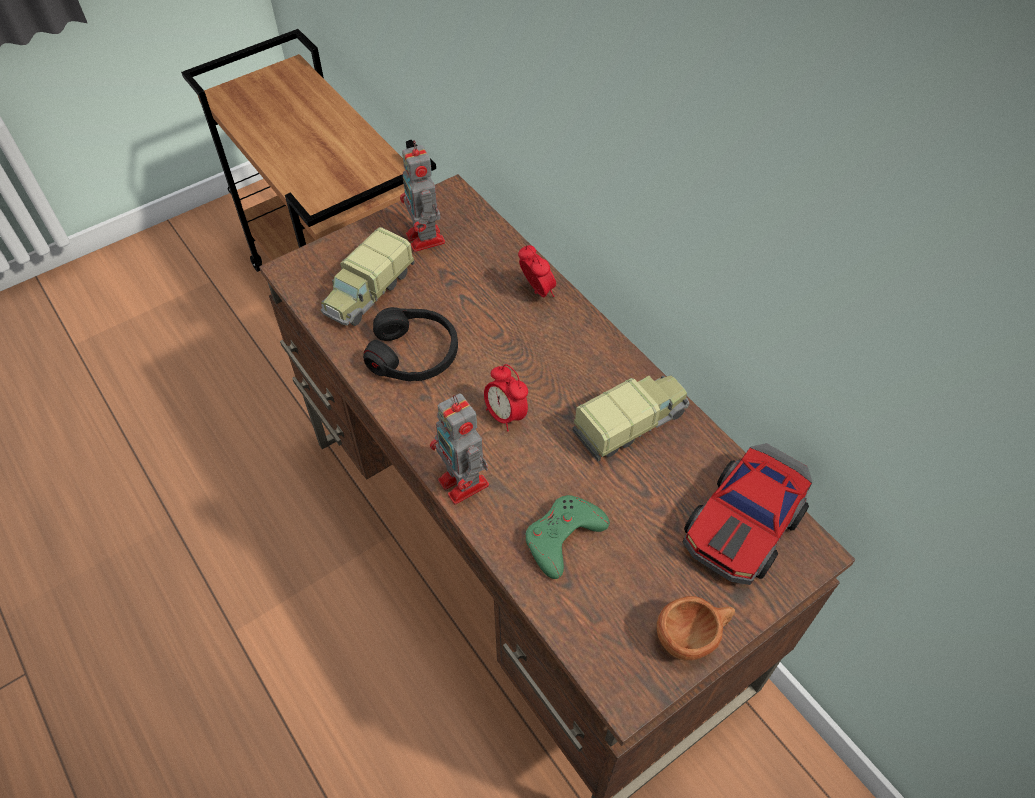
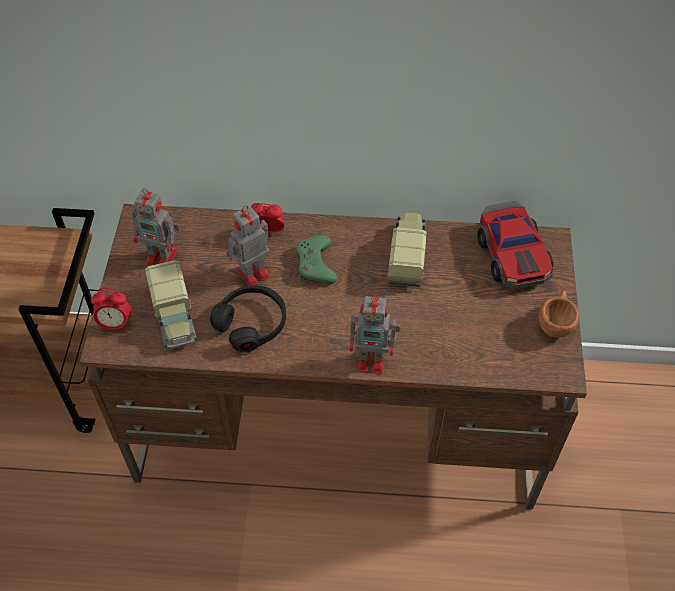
camera: 50 degrees left, 0 degrees up
(472, 314) = (251, 274): none -> toy robot
(505, 415) = (344, 308): alarm clock -> alarm clock (115, 324)
(563, 537) = (450, 337): green game controller -> green game controller (316, 264)

